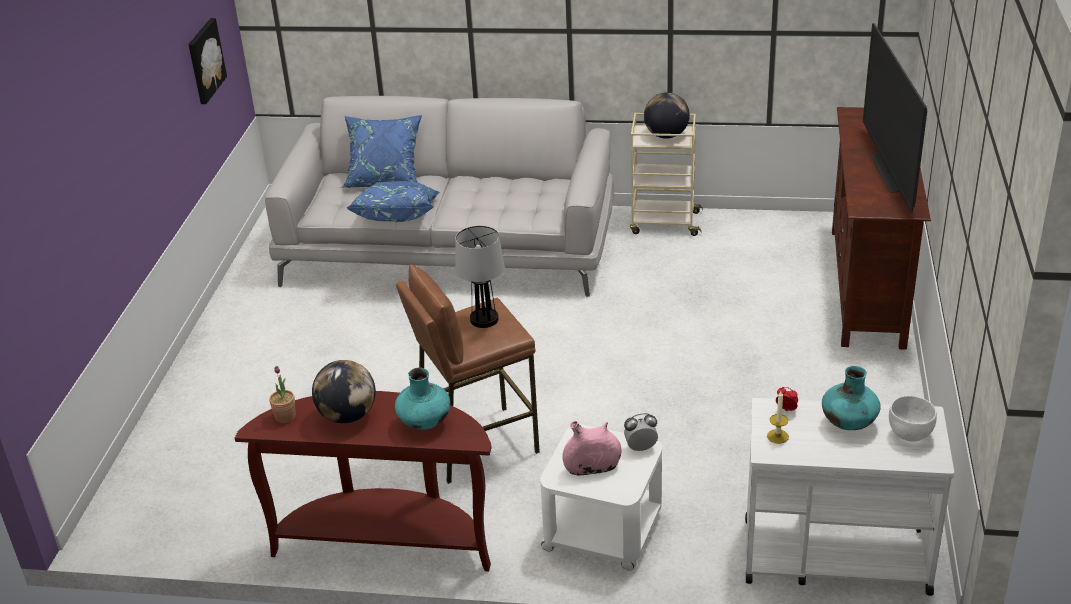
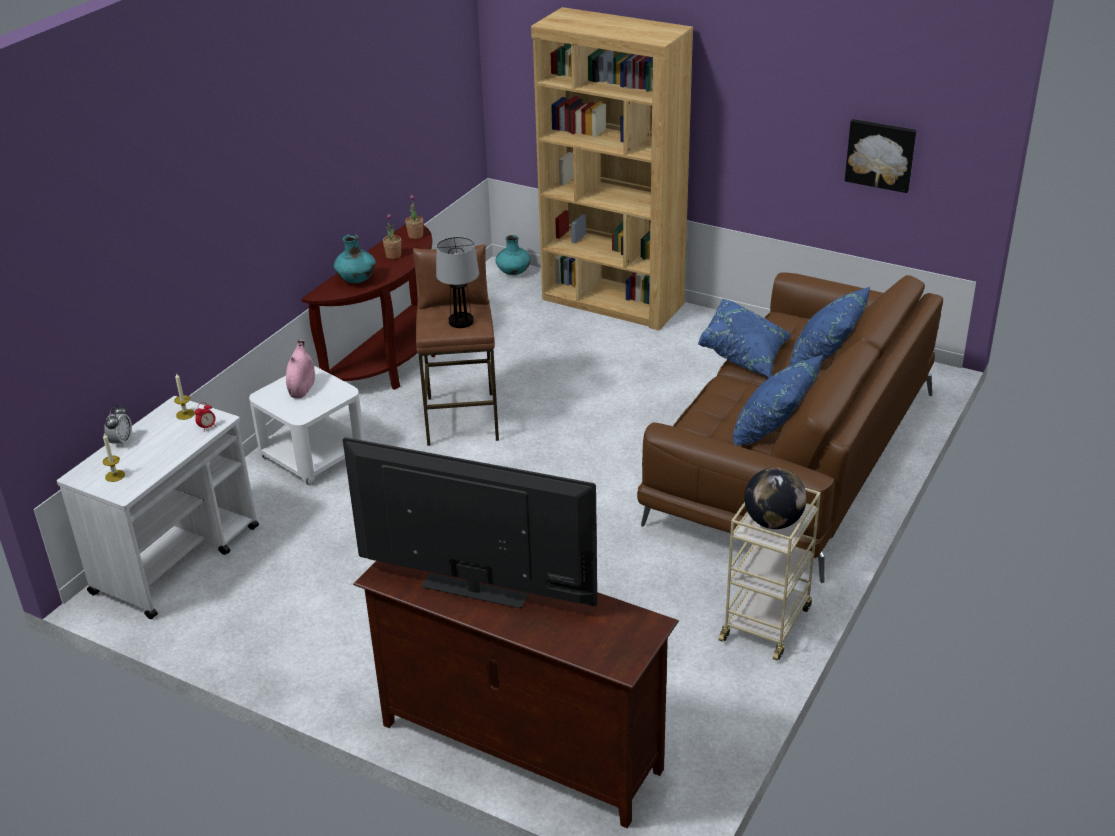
camera: 110 degrees right, 0 degrees up
(185, 408) = (612, 302): none -> brown bookcase
(347, 416) = (393, 255): globe -> potted plant
(450, 247) = (793, 458): grey sofa -> brown sofa
(512, 183) = (774, 430): none -> blue pillow
(641, 448) = (301, 414): alarm clock -> alarm clock (121, 442)
(848, 424) = (160, 451): turquoise vase -> turquoise vase (513, 272)
(910, 435) = (115, 476): white bowl -> candle

